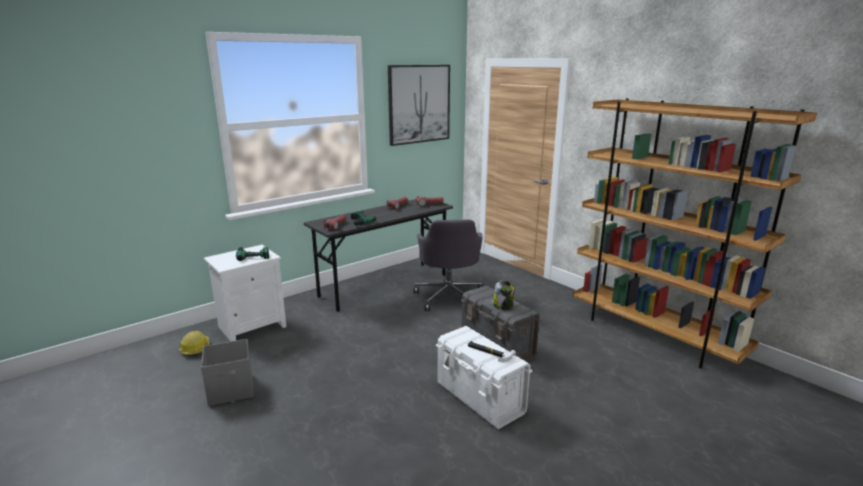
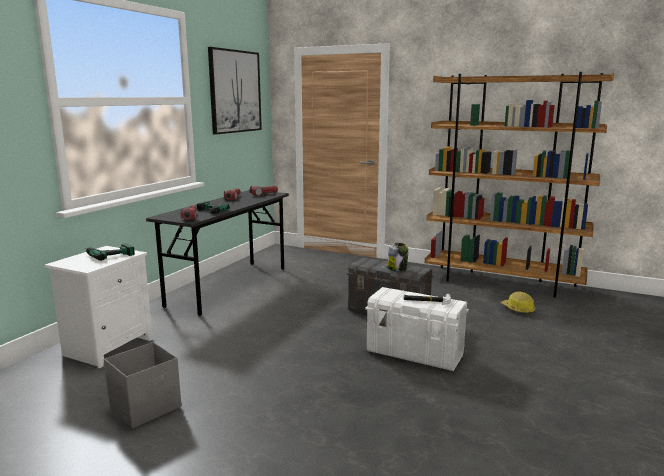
camera: 25 degrees left, 5 degrees down
(195, 348) = (52, 381): hard hat -> hard hat (518, 309)
(449, 296) = (305, 284): grey office chair -> none

